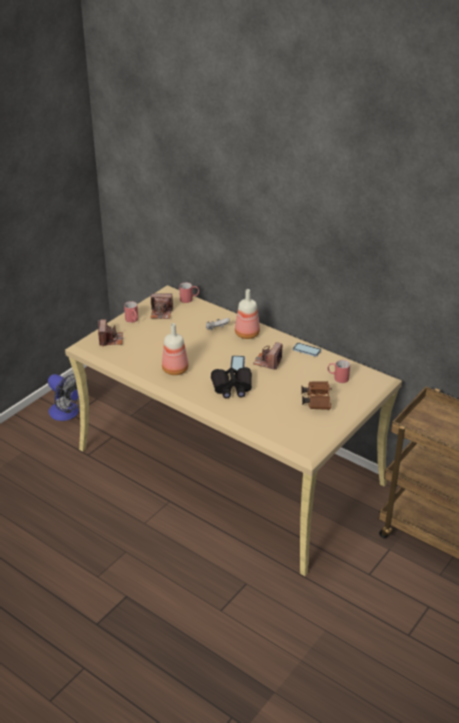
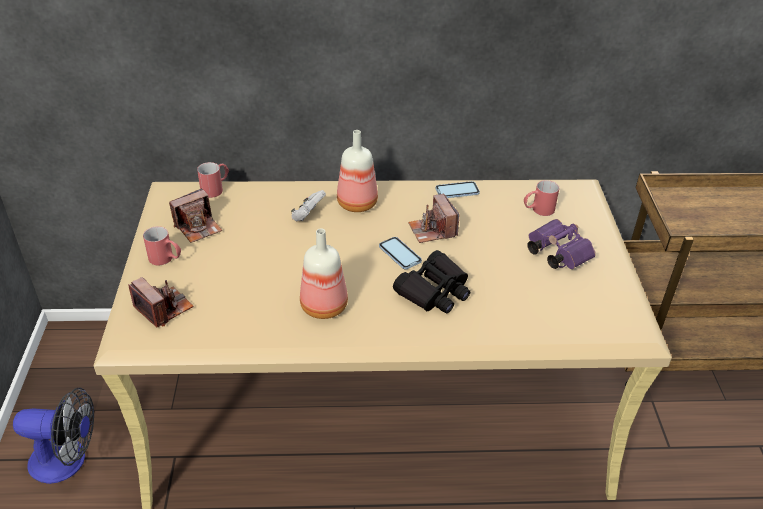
camera: 40 degrees left, 5 degrees up
(316, 400) = (555, 253): brown binoculars -> purple binoculars

